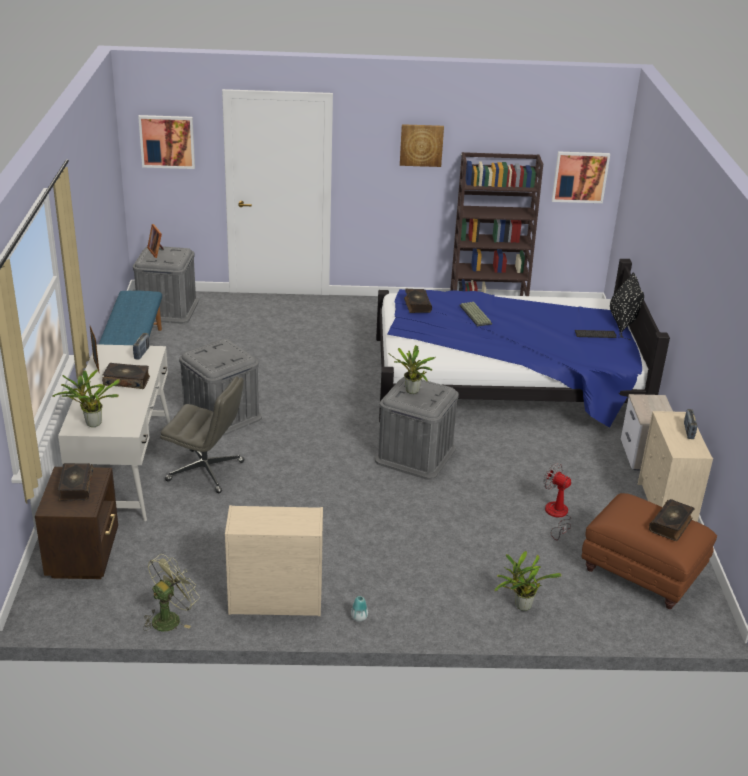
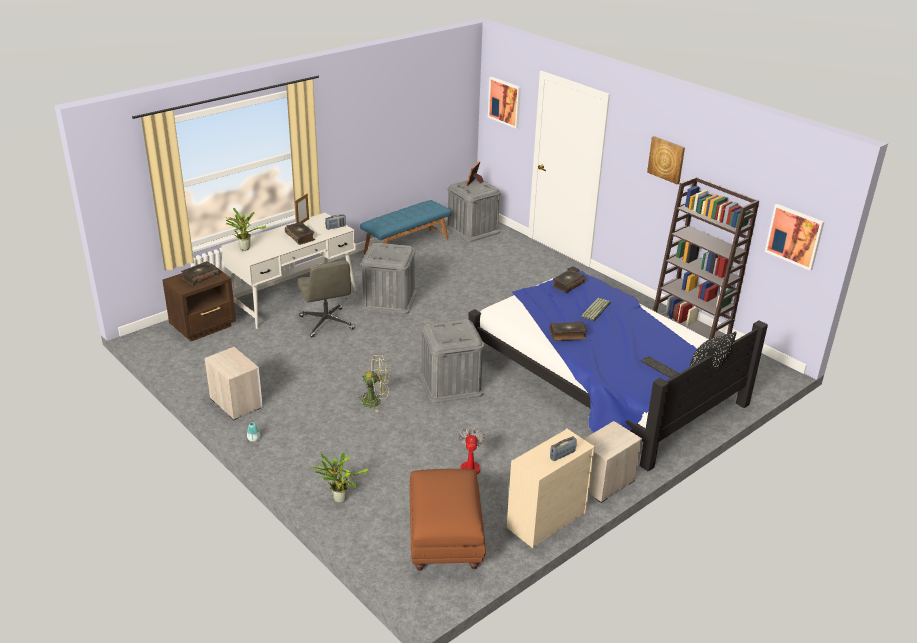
camera: 50 degrees right, 0 degrees up
(170, 617) = (182, 377): green fan -> green fan (375, 401)
(274, 600) = (235, 402): beige dresser -> nightstand
(412, 392) = (448, 329): potted plant -> none
(671, 525) = (451, 503): book -> book (567, 335)

